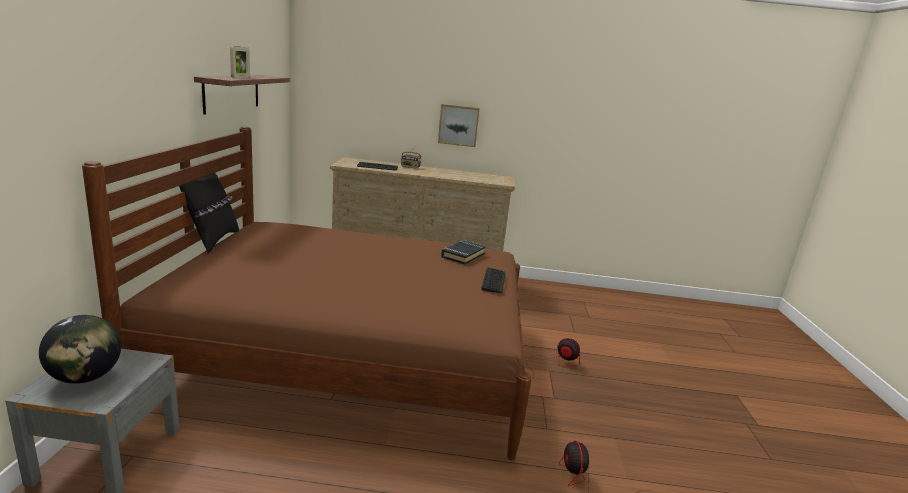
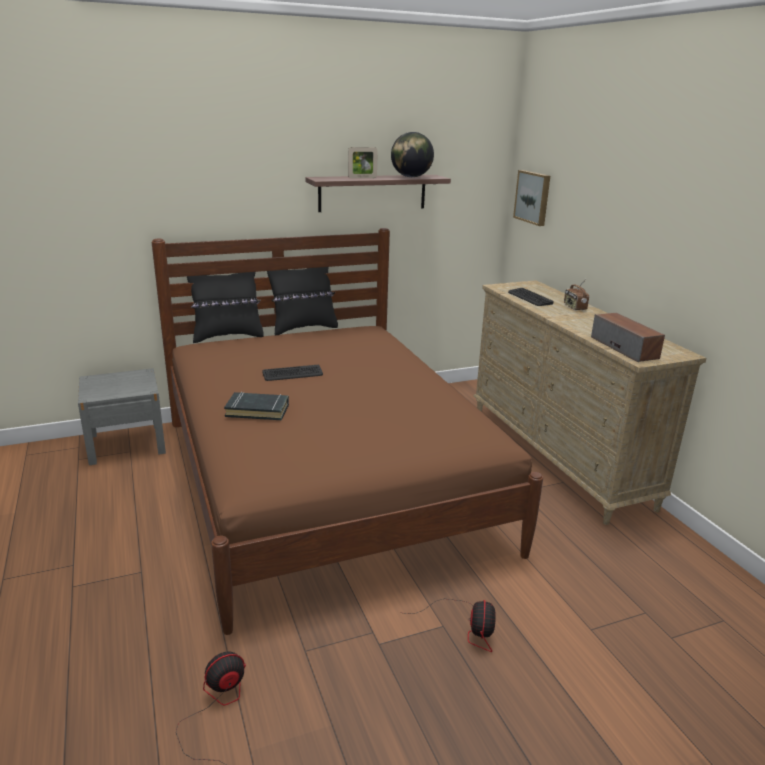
camera: 65 degrees right, 5 degrees up
(85, 377) = (113, 382): globe -> globe (411, 177)
(164, 270) = (227, 336): none -> black pillow
(458, 125) = (649, 258): picture -> picture (533, 197)
(463, 255) = (431, 421): black book -> black book (257, 410)
(486, 180) = (624, 347): none -> speaker
(493, 281) = (378, 455): keyboard -> keyboard (292, 374)

